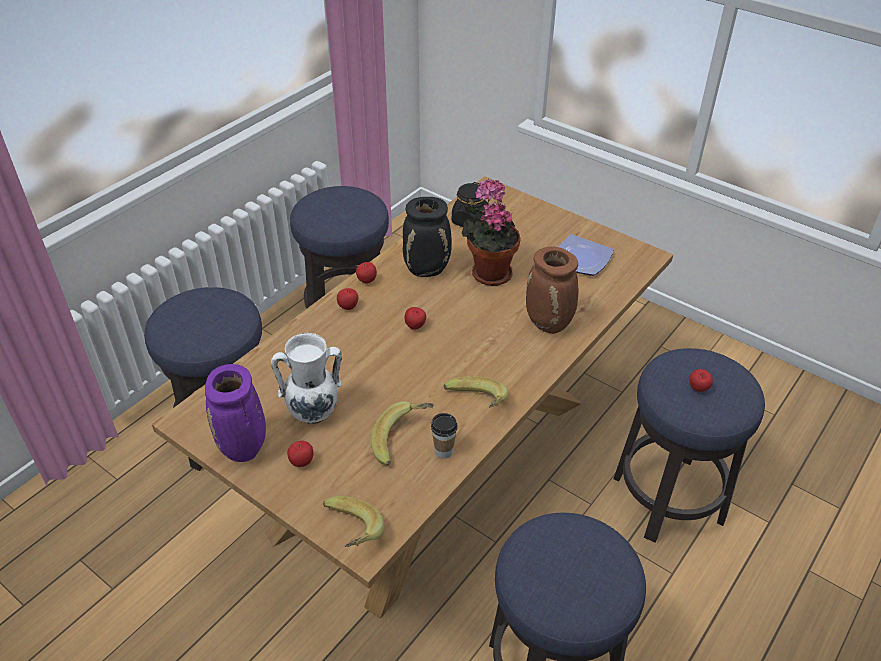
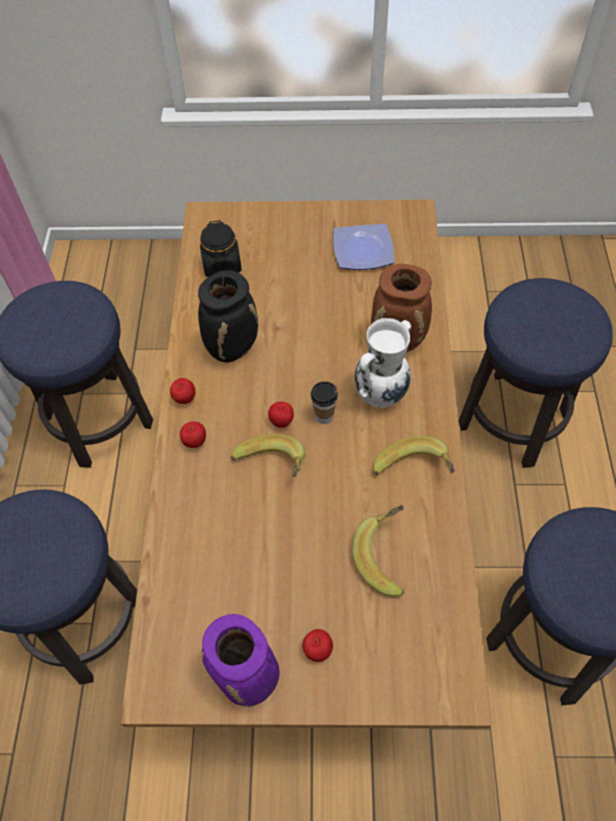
camera: 35 degrees left, 15 degrees up
(314, 414) = (278, 587): white vase -> white vase (381, 394)
(349, 534) = (432, 691): banana -> banana (271, 468)
(443, 451) = (431, 541): cup -> cup (324, 416)
(489, 272) = (293, 315): potted plant -> none
(698, 389) = (552, 327): apple -> none

